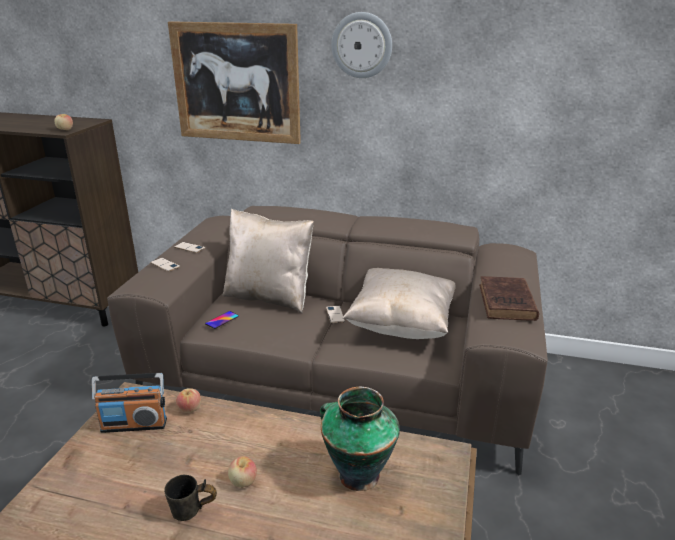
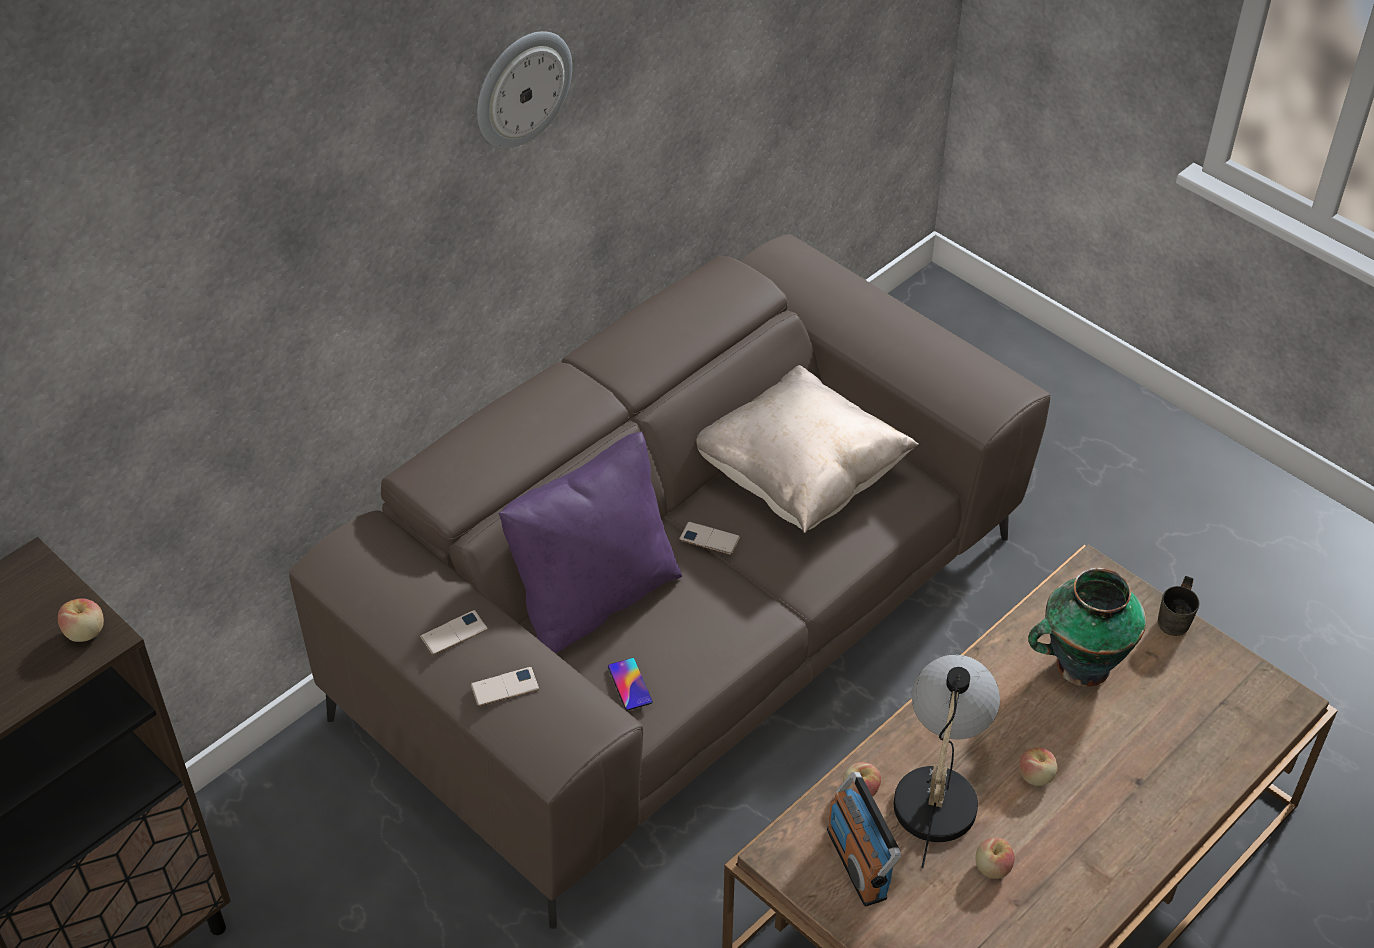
camera: 60 degrees left, 20 degrees up
(134, 424) = (858, 863): radio -> radio turned 135 degrees clockwise
(152, 484) = (992, 868): none -> apple
(192, 514) = (1062, 840): grey mug -> grey mug (1178, 621)
(210, 439) = (938, 786): none -> table lamp
(236, 83) = (308, 285): picture -> none
(269, 297) = (593, 597): beige pillow -> purple pillow
(507, 303) = (925, 352): brown book -> none

